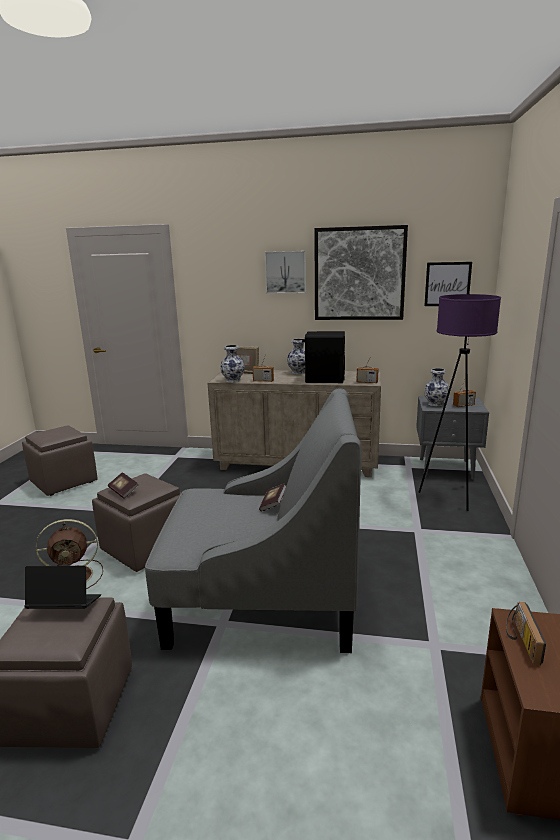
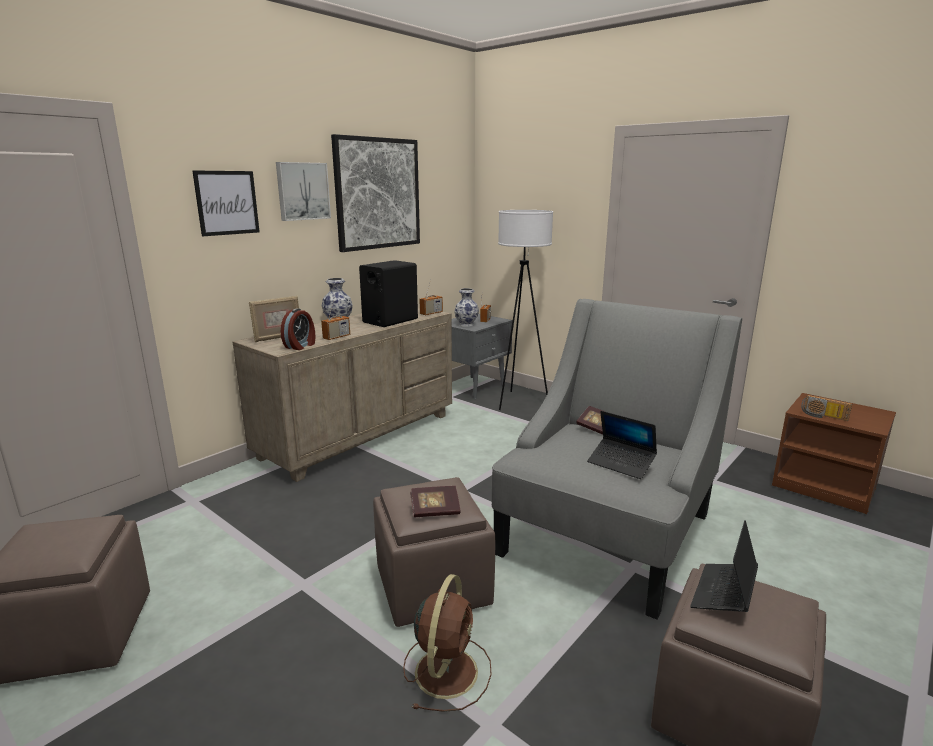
camera: 60 degrees left, 0 degrees up
(209, 524) = (621, 463): none -> laptop
(233, 380) = (300, 346): vase -> alarm clock
(447, 284) = (446, 204): picture -> picture (227, 203)
(451, 495) = (519, 402): purple floor lamp -> white floor lamp

